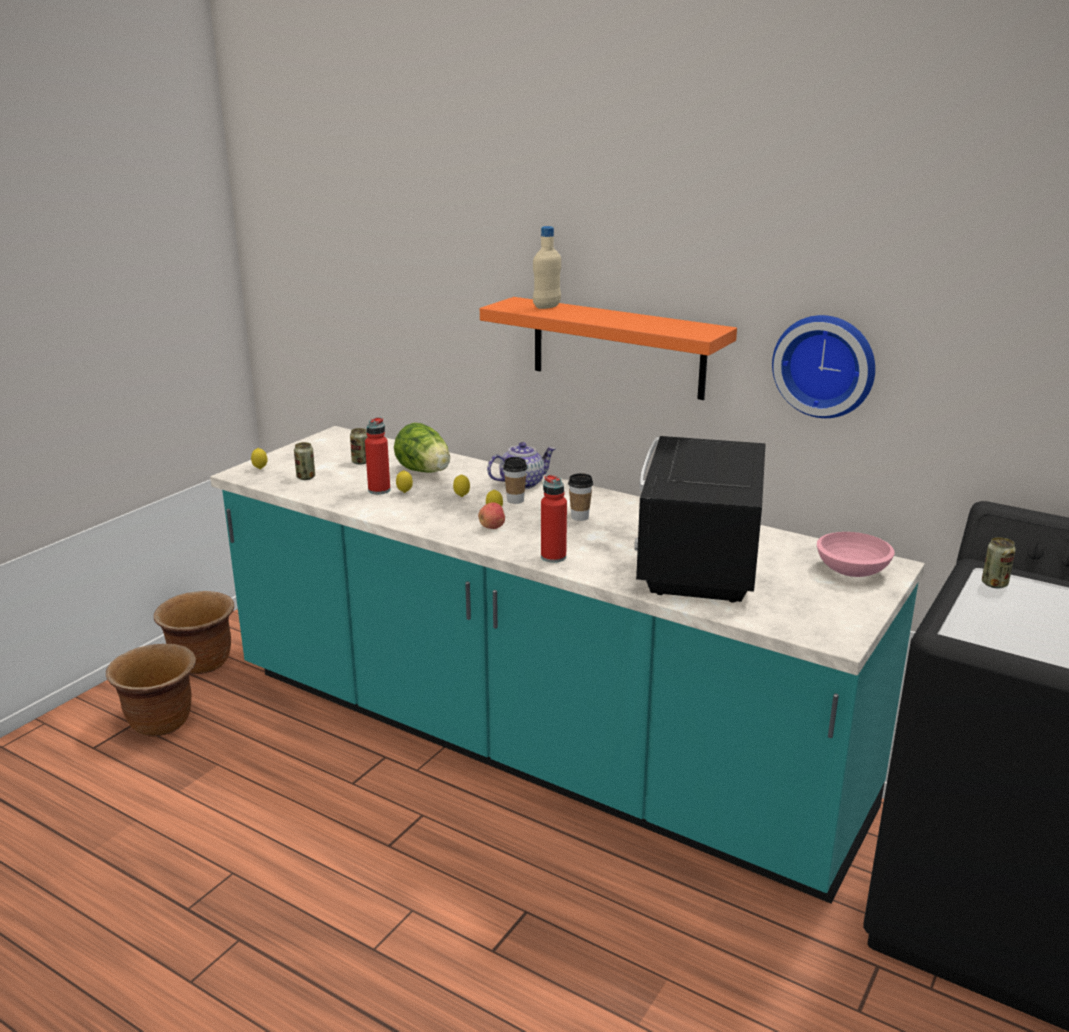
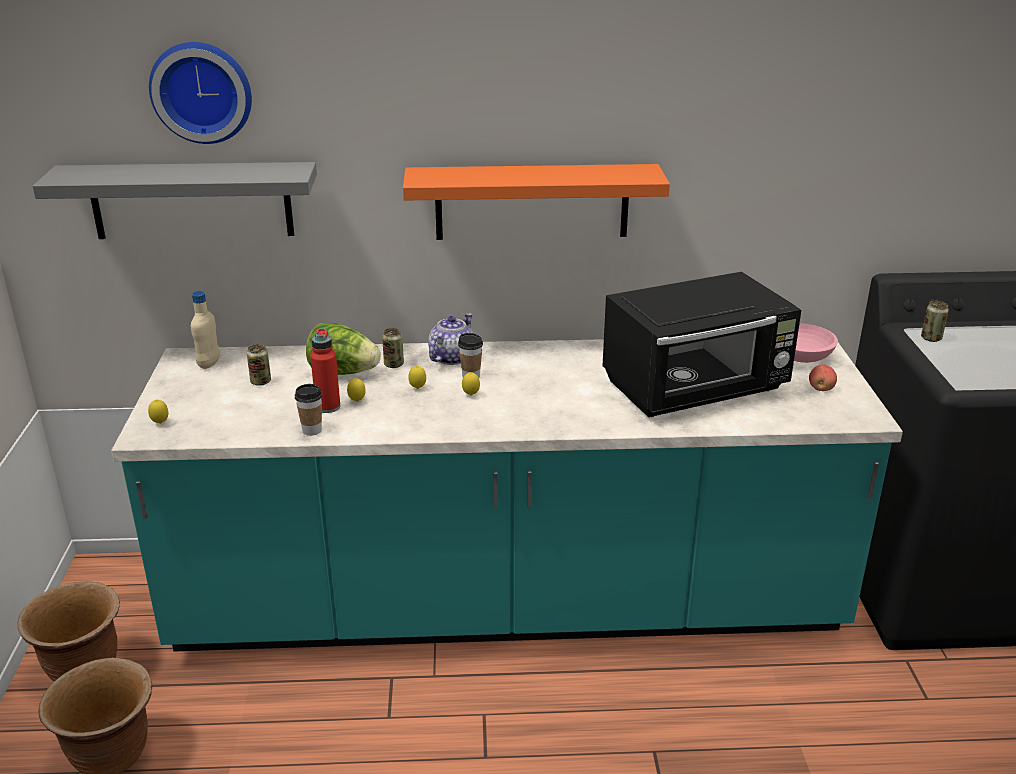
camera: 35 degrees left, 5 degrees up
(306, 477) = (228, 417): can -> can (394, 364)
(361, 302) = (191, 200): none -> grey shelf
(492, 527) = (491, 410): apple -> apple (821, 389)
(547, 307) = (463, 173): beige bottle -> beige bottle (209, 364)
(553, 557) = (583, 421): red bottle -> none
(580, 517) = (548, 375): cup -> cup (312, 430)
(697, 564) = (696, 389): black microwave -> black microwave turned 90 degrees counterclockwise
(825, 365) = (742, 185): wall clock -> wall clock (202, 91)

